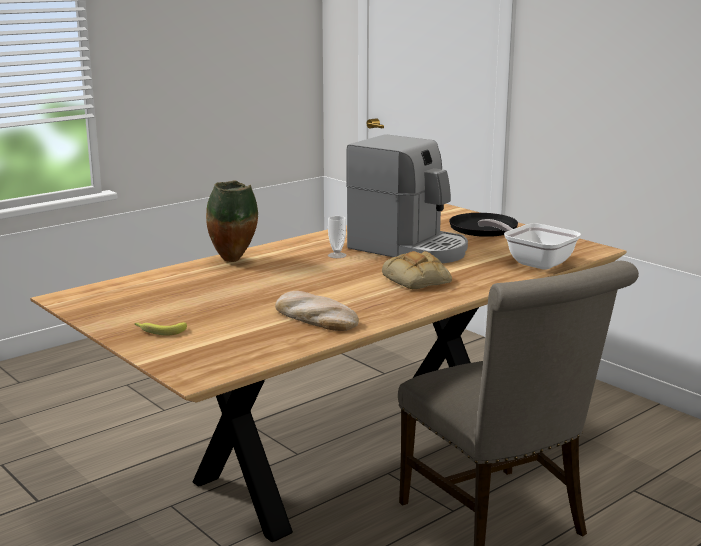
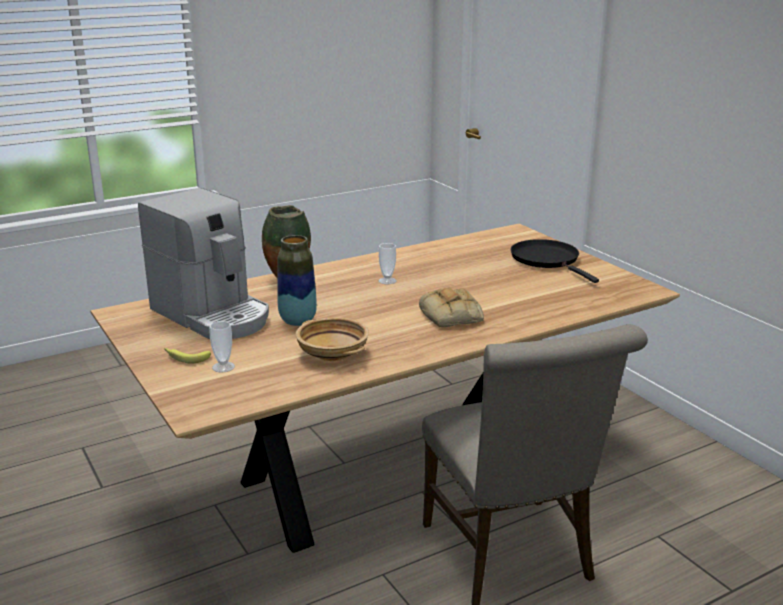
camera: 10 degrees right, 5 degrees up
(205, 336) = (223, 367): none -> cup
(262, 293) = (298, 321): none -> vase
(314, 317) = (333, 353): bread -> beige bowl
(409, 249) = (460, 277): coffee machine -> coffee machine (213, 315)
(533, 262) = (576, 302): frying pan -> none

